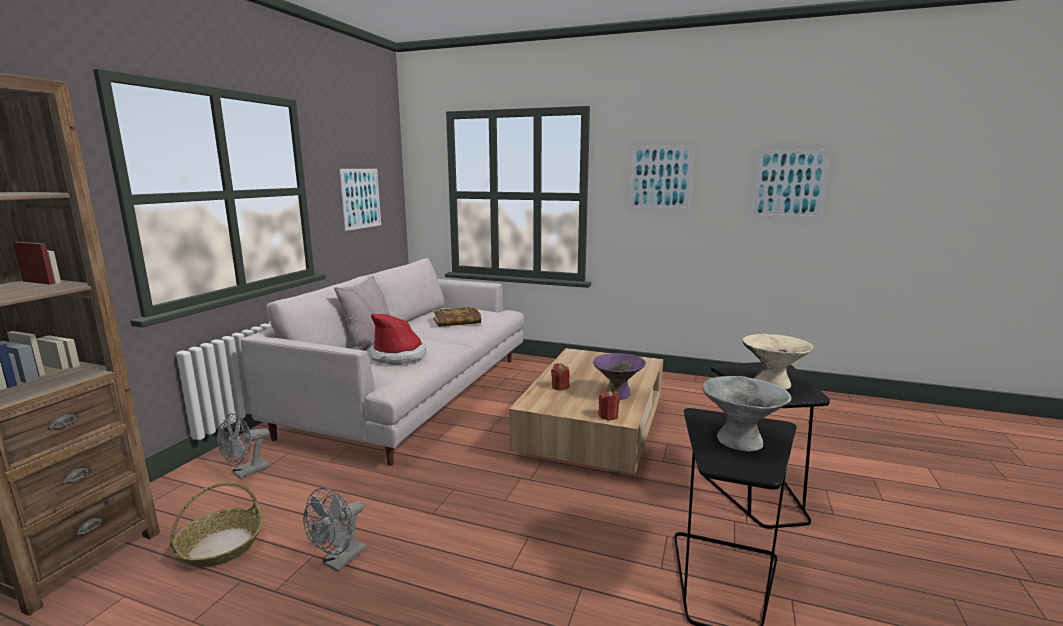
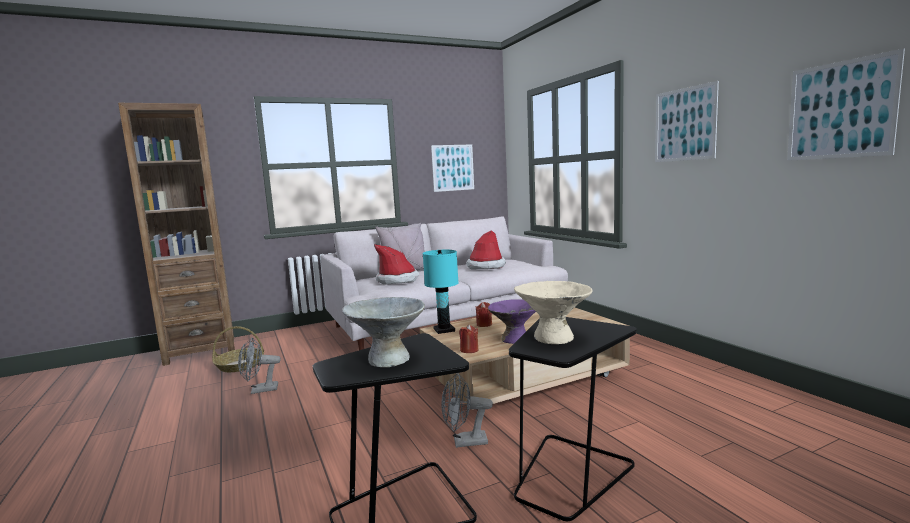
camera: 45 degrees right, 5 degrees down
(246, 472) = (301, 338): grey fan -> grey fan (464, 442)
(457, 321) = (486, 266): book -> hat
(538, 403) = (444, 330): none -> turquoise table lamp

